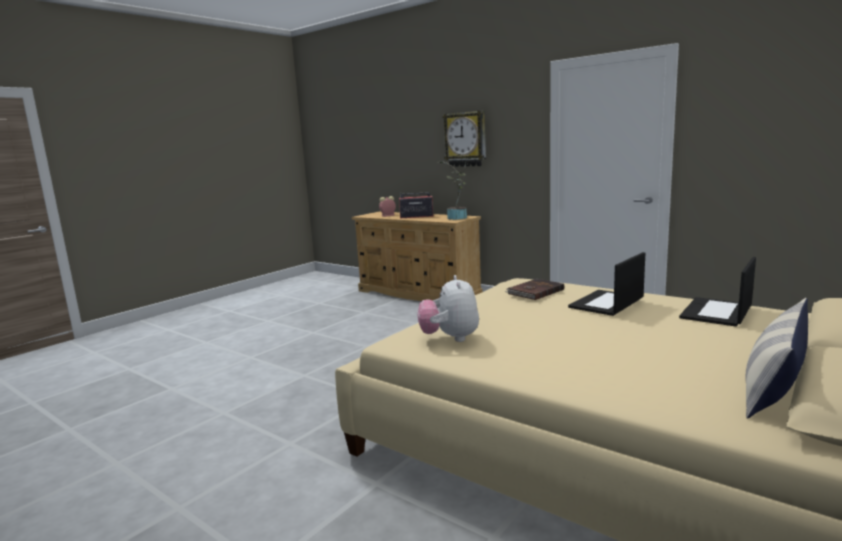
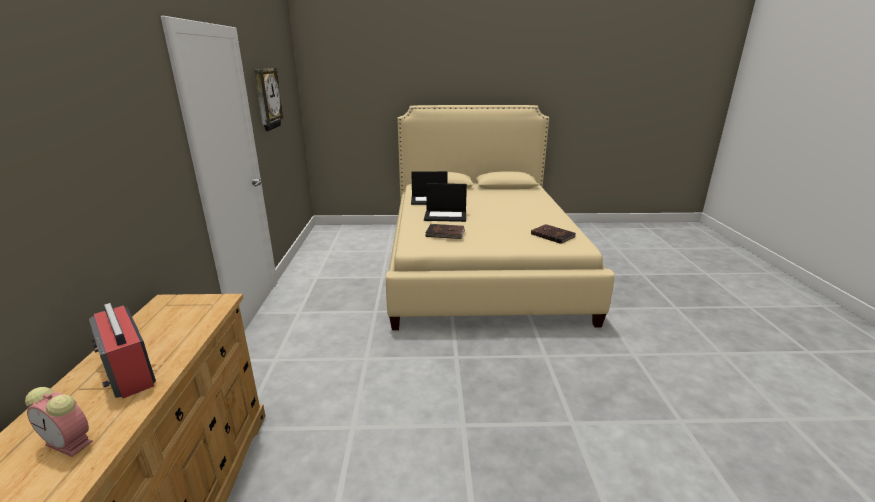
camera: 130 degrees left, 10 degrees up
(450, 338) = (552, 235): plush toy -> brown book
(457, 218) = (184, 307): potted plant -> none
(465, 139) = (85, 159): wall clock -> wall clock (267, 99)
(773, 387) = (504, 191): pillow -> none

